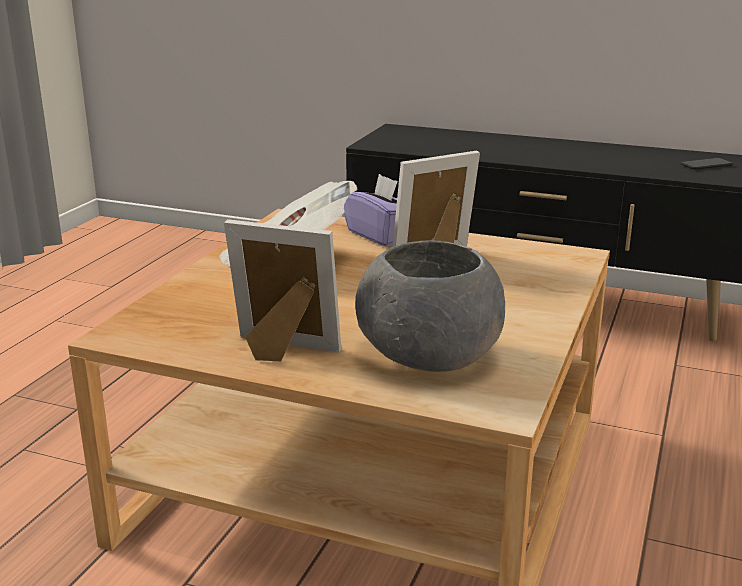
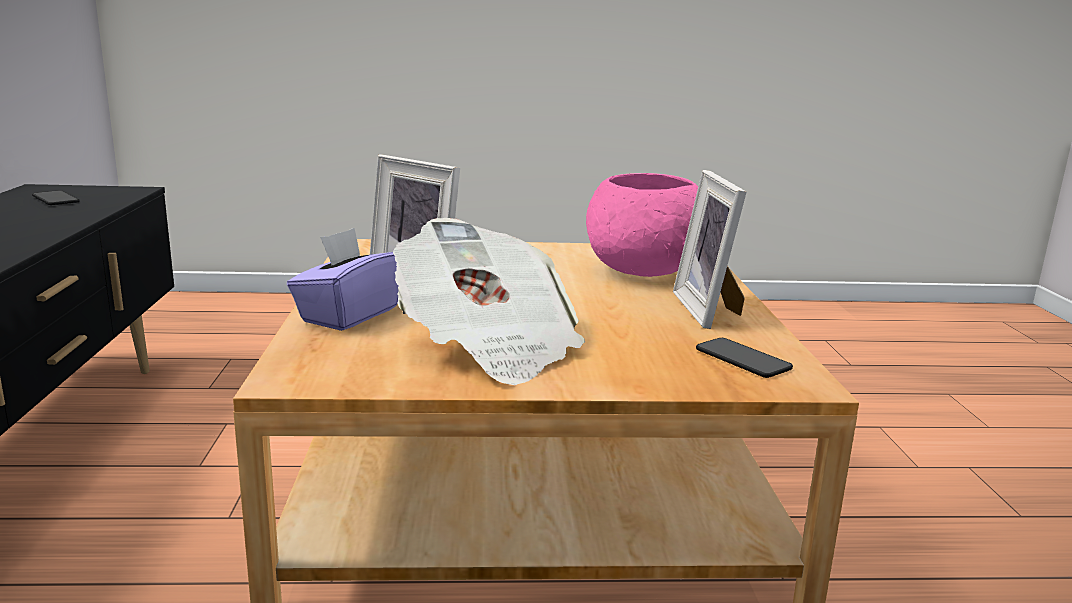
camera: 115 degrees left, 5 degrees down
(173, 329) = (742, 359): none -> phone
(426, 356) = (643, 271): grey bowl -> pink bowl

